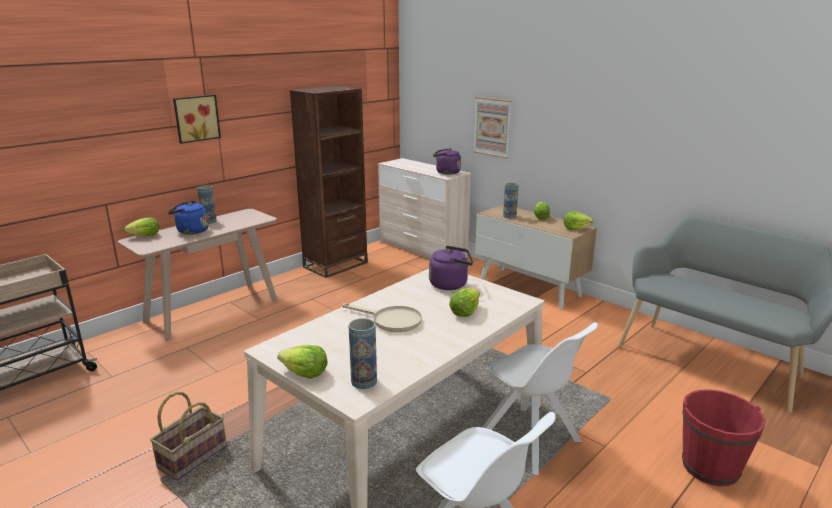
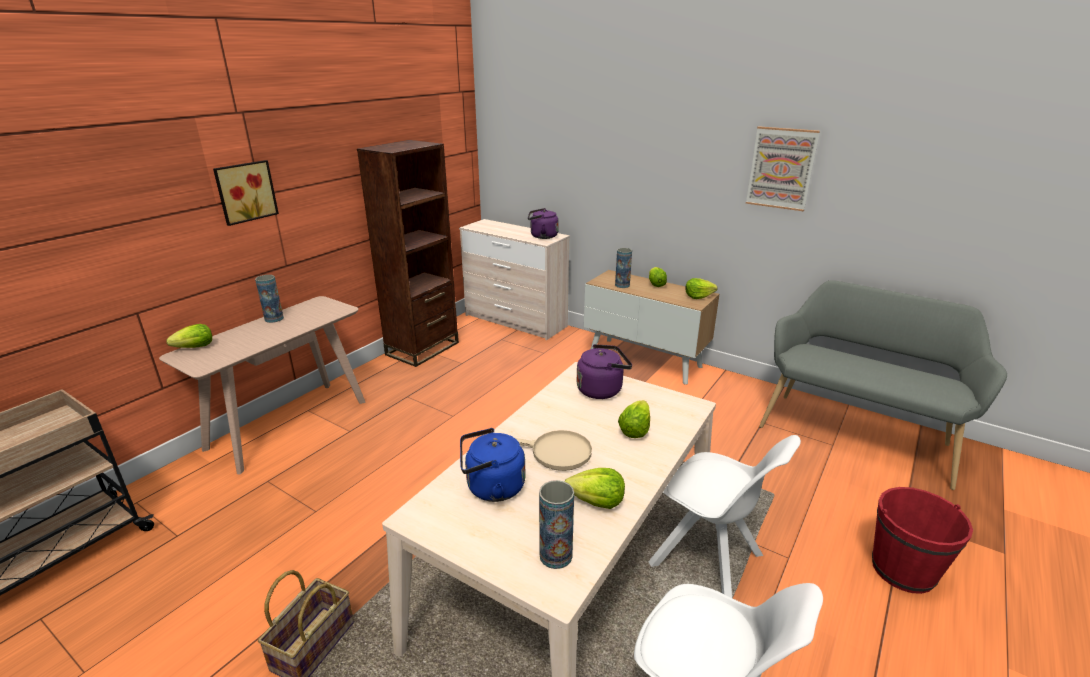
camera: 10 degrees left, 5 degrees up
(190, 231) = (254, 335): blue kettle -> blue kettle (491, 488)
(305, 373) = (475, 552): lettuce -> lettuce (597, 501)
(492, 127) = (594, 183): picture -> picture (781, 168)

